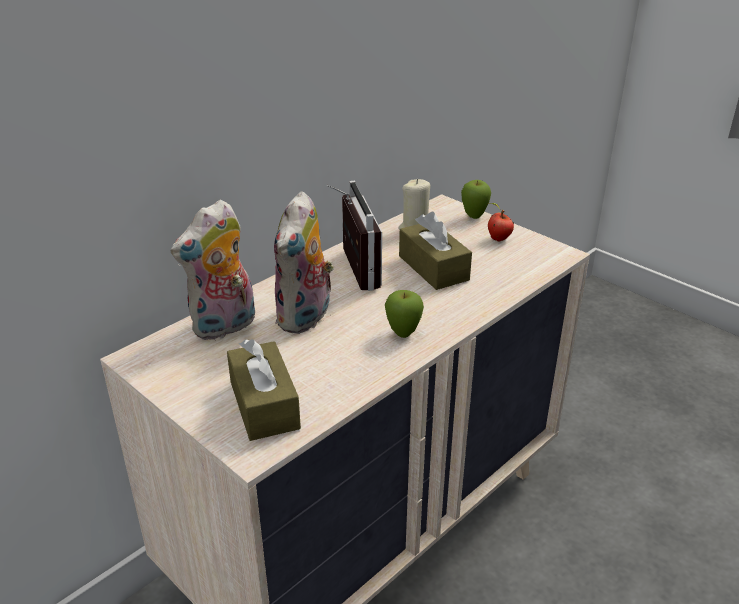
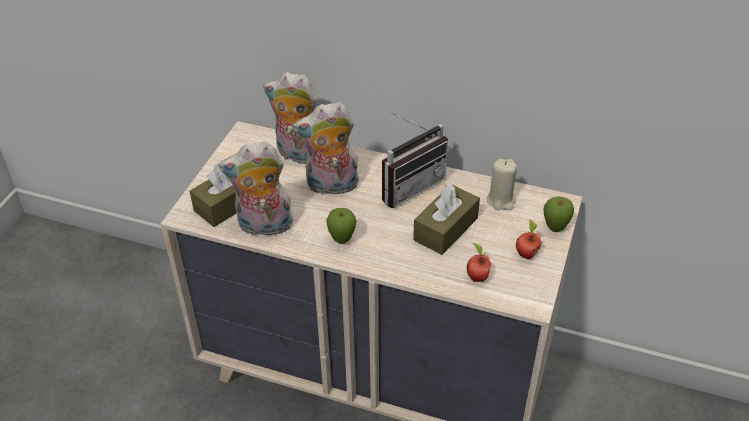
camera: 65 degrees right, 10 degrees up
(334, 386) = (263, 227): none -> plush toy
(512, 271) = (476, 277): none -> apple

